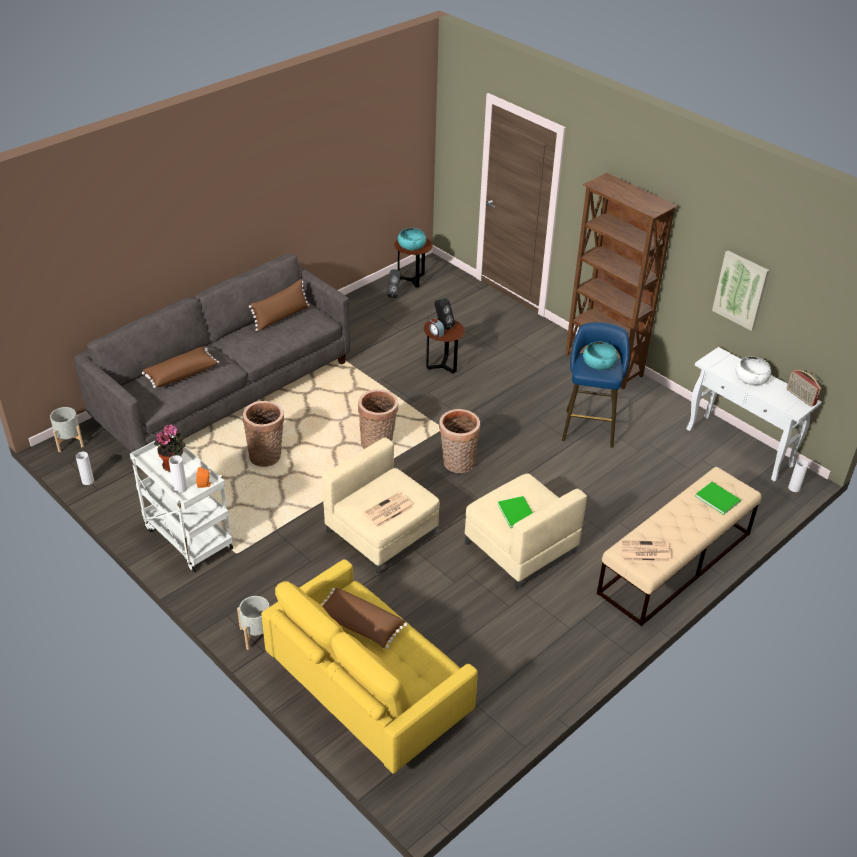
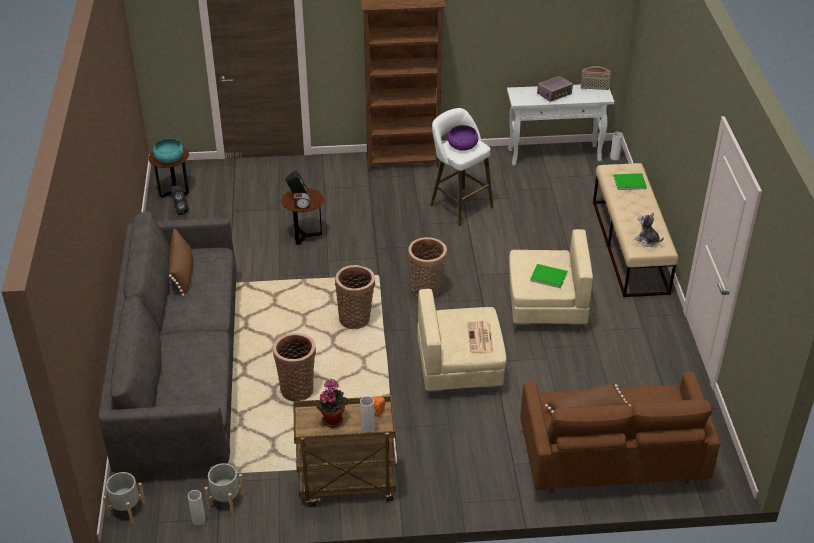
camera: 50 degrees left, 0 degrees up
(181, 374) = (188, 368): brown pillow -> none
(187, 538) = (346, 486): white cart -> brown cart
(257, 635) = (499, 494): grey planter -> grey planter (226, 501)
(368, 690) = (610, 459): yellow sofa -> brown sofa
(589, 426) = (459, 205): blue stool -> white stool
(599, 363) = (462, 144): turquoise bowl -> purple bowl
(644, 552) = (647, 240): newspaper -> plush toy
(741, 290) = (515, 32): picture -> none
(751, 378) = (554, 94): white bowl -> radio

